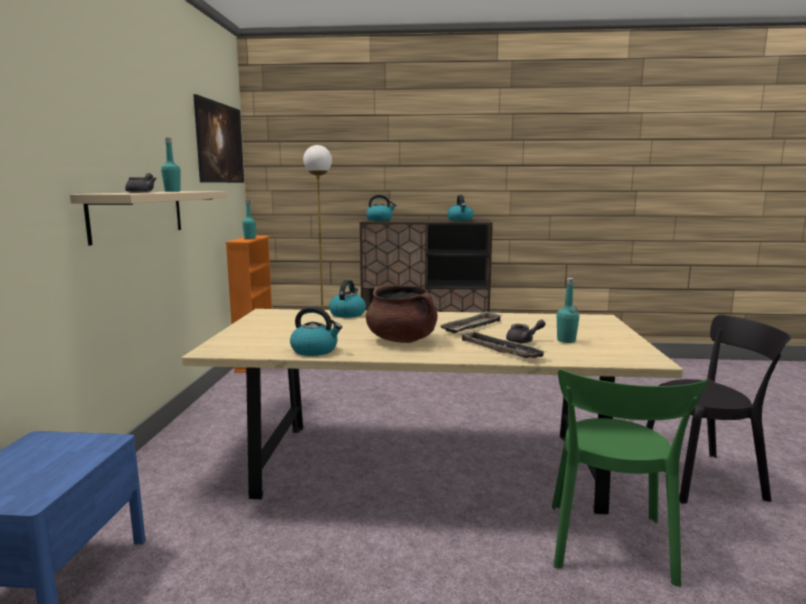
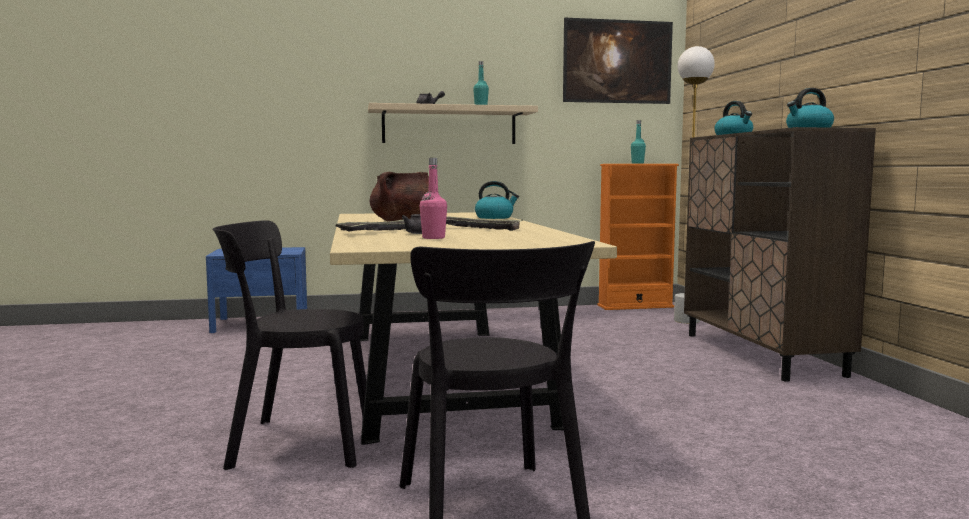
camera: 75 degrees right, 5 degrees down
(315, 350) = (362, 219): kettle -> none
(566, 340) = (433, 238): turquoise bottle -> pink bottle
(609, 546) = (295, 443): green chair -> black chair

